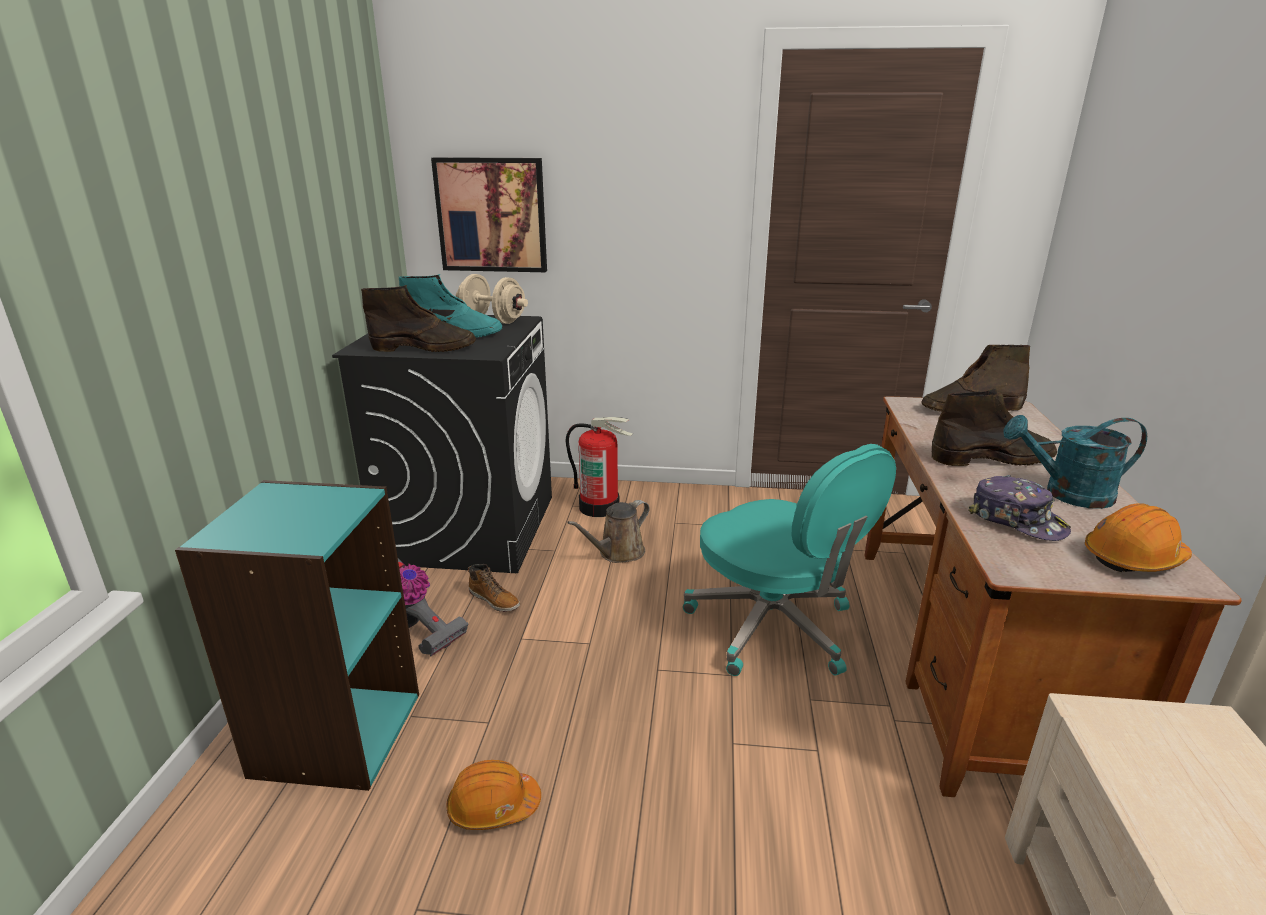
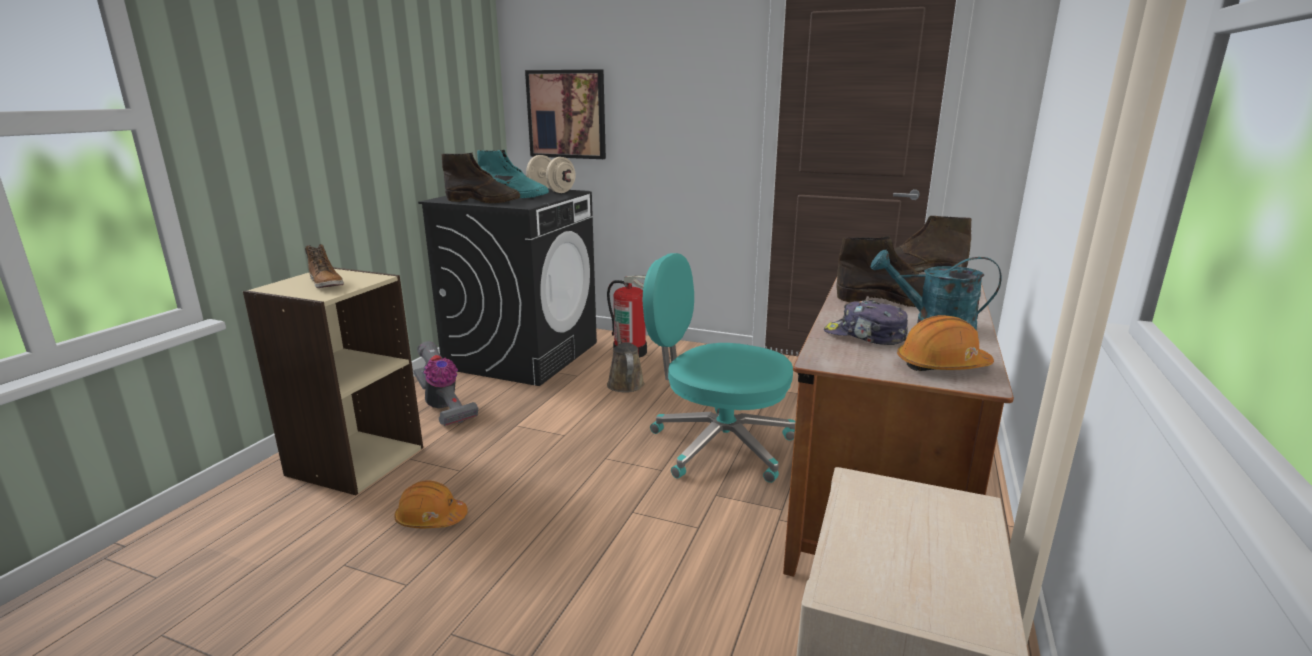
camera: 15 degrees right, 5 degrees down
(336, 733) = (355, 460): turquoise bookcase -> beige bookcase
(495, 600) = (512, 400): boot -> boot (326, 283)
(618, 553) = (624, 382): brown watering can -> brown watering can turned 105 degrees clockwise
(774, 628) = (718, 445): turquoise office chair -> turquoise office chair turned 135 degrees clockwise
(1017, 520) = (865, 336): cap -> cap turned 150 degrees clockwise

